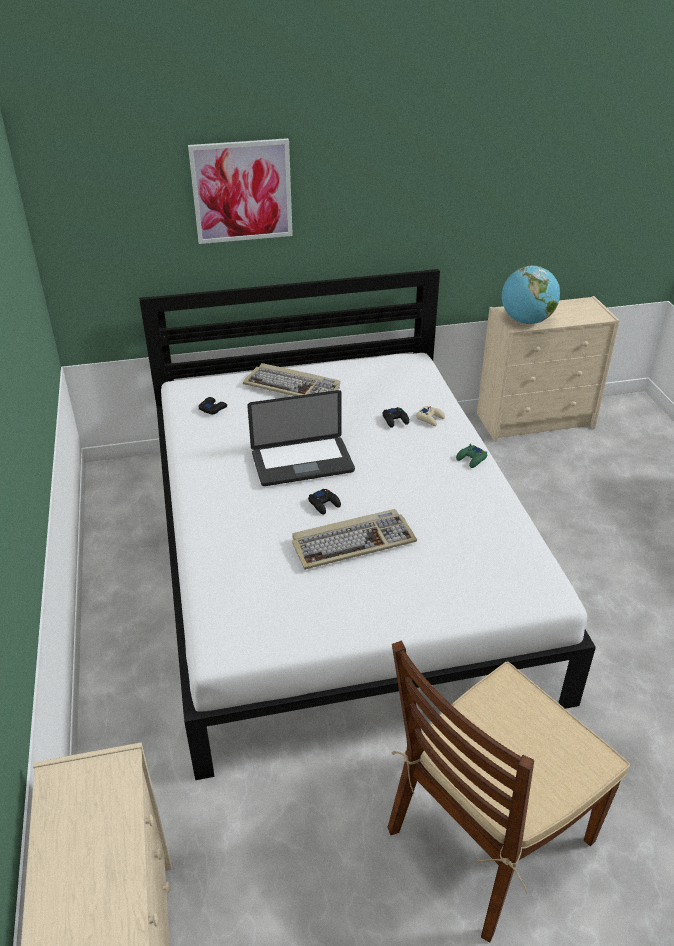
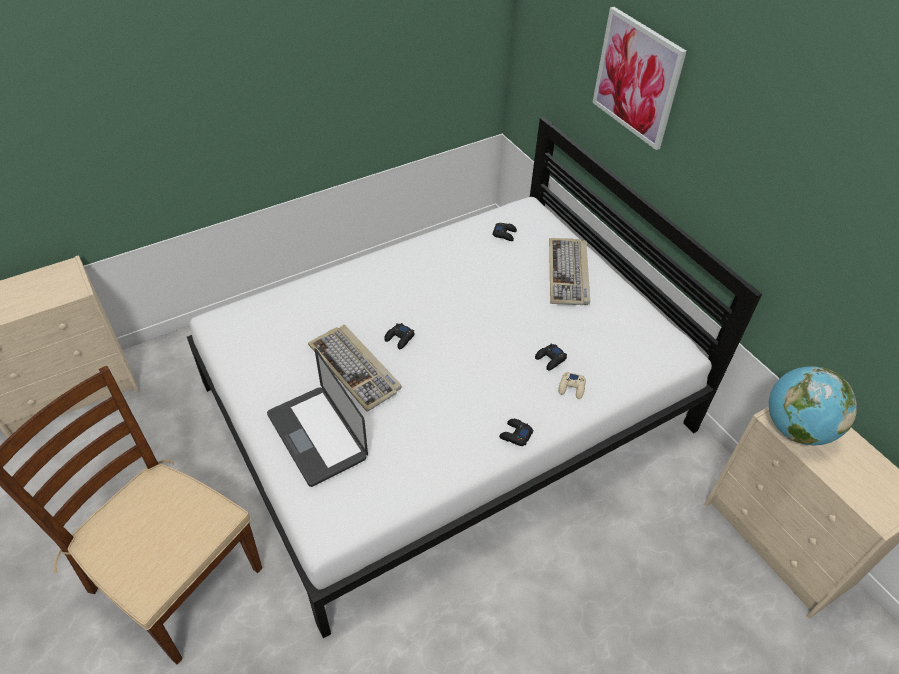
camera: 70 degrees right, 10 degrees up
(302, 463) = (450, 309): laptop -> laptop (317, 436)
(471, 459) = (515, 435): green game controller -> black game controller

